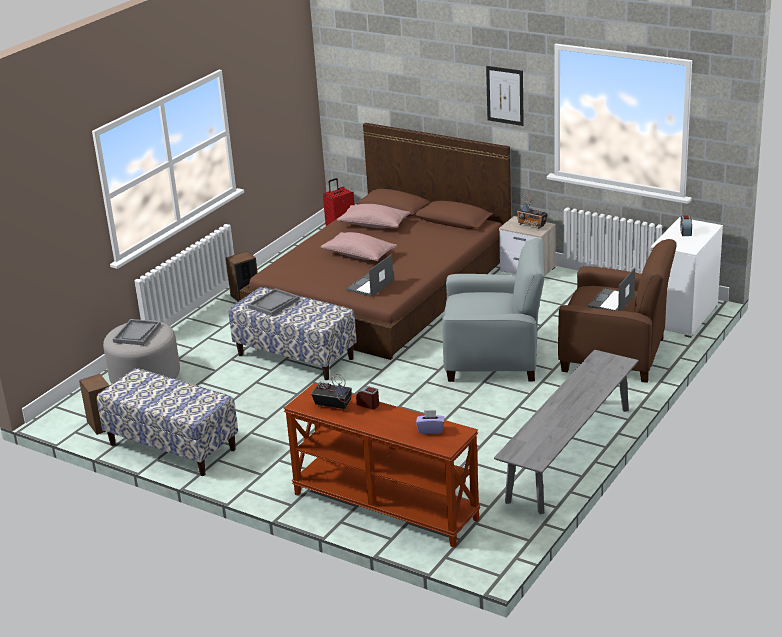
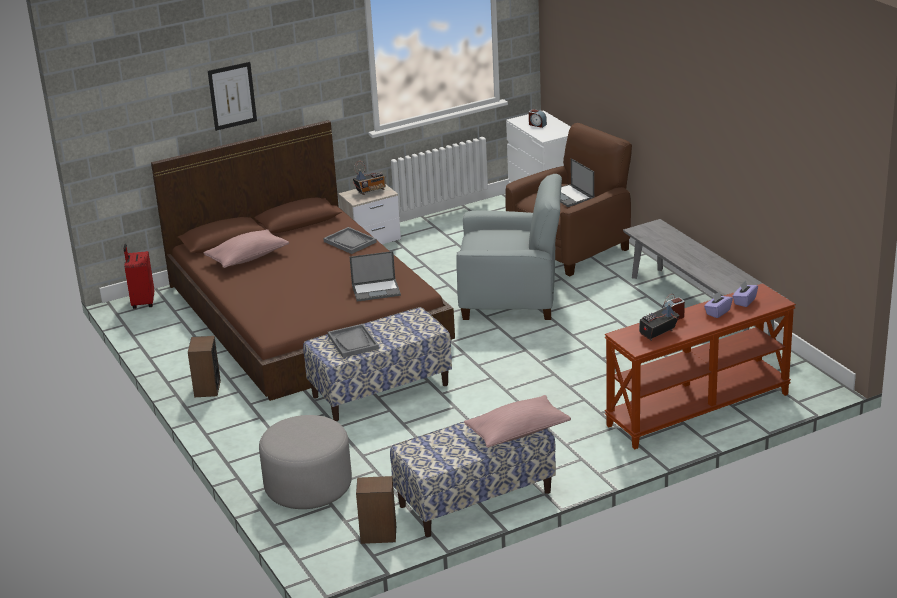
camera: 60 degrees left, 0 degrees up
(137, 333) = (303, 435): grey tray -> grey tray (350, 242)
(359, 255) = (304, 280): pink pillow -> pink pillow (517, 432)
(369, 285) = (376, 290): laptop -> laptop turned 75 degrees counterclockwise
(397, 422) = (717, 312): none -> purple tissue box
(494, 358) = (511, 298): grey armchair -> grey armchair turned 60 degrees clockwise
(505, 95) = (315, 68): picture -> picture (232, 96)

